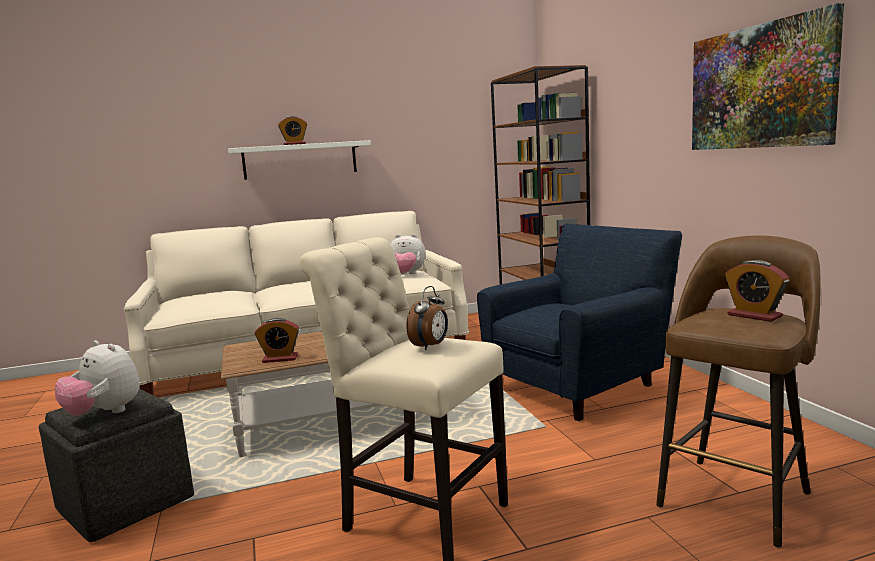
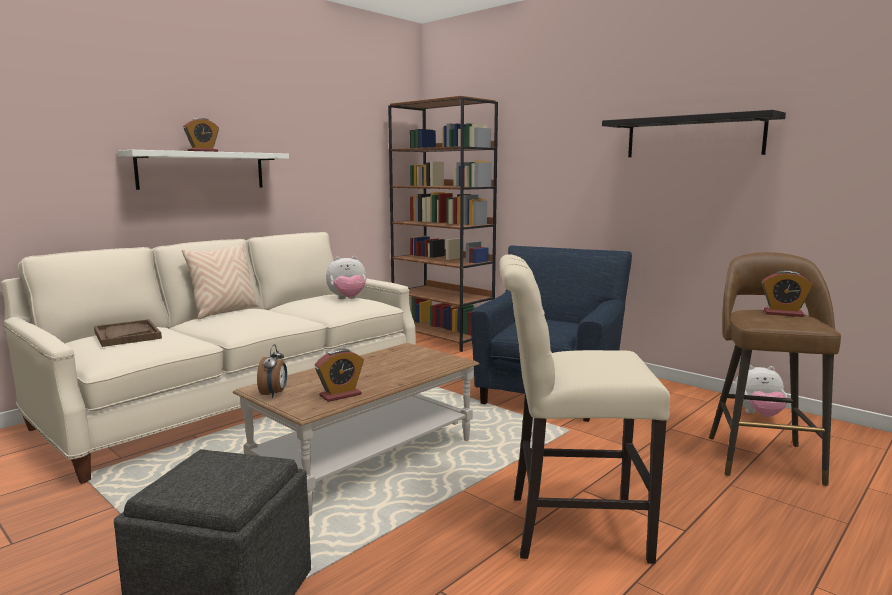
camera: 30 degrees left, 0 degrees up
(104, 413) = (229, 485): plush toy -> plush toy (758, 415)
(203, 296) = (127, 335): none -> brown tray
(299, 281) = (225, 312): none -> beige pillow
(430, 346) = (606, 357): alarm clock -> alarm clock (274, 394)
(759, 87) = (693, 137): picture -> black shelf

